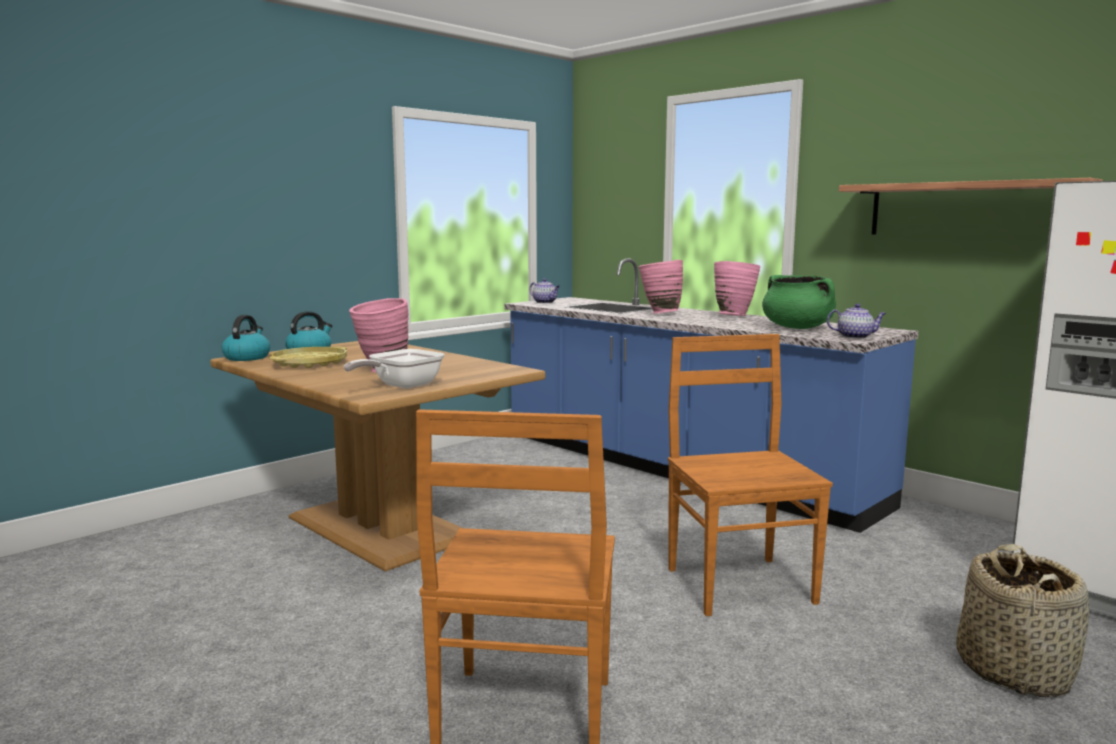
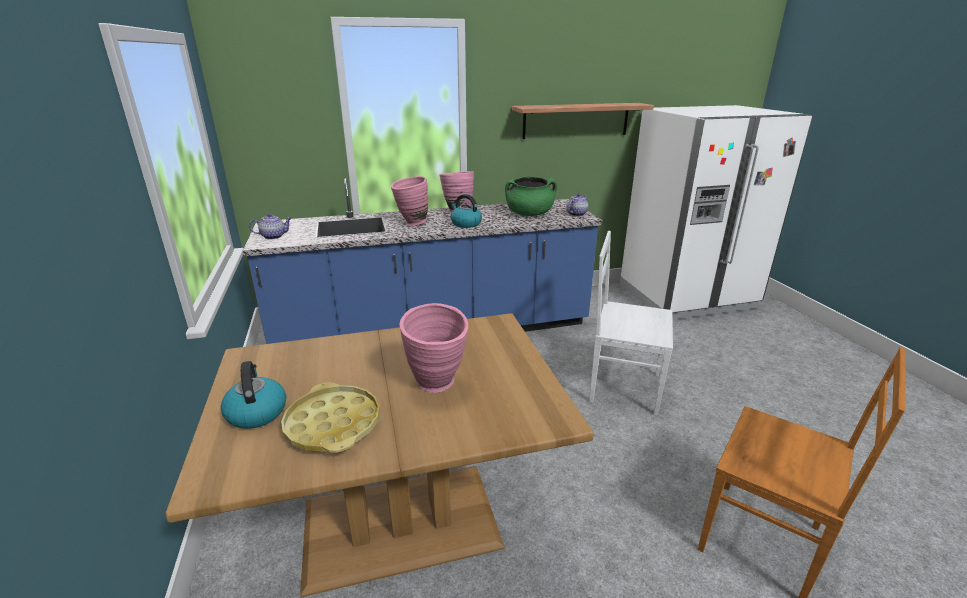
camera: 60 degrees left, 15 degrees up
(247, 357) = (216, 472): kettle -> kettle (465, 224)
(401, 386) = (525, 391): frying pan -> none
(738, 583) = (622, 387): brown chair -> white chair
(1014, 670) = (738, 358): basket -> none

